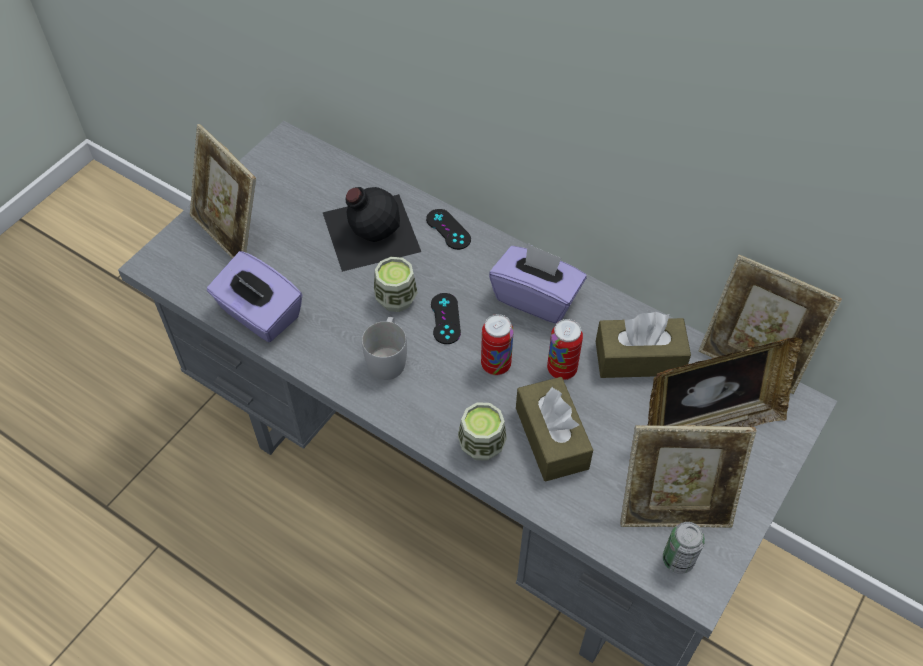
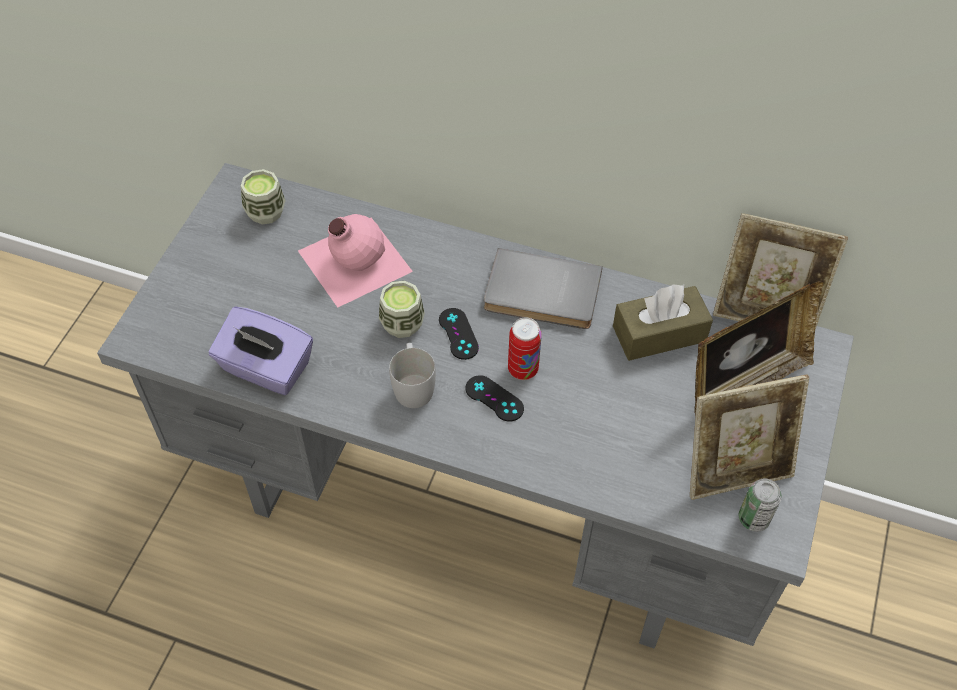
camera: 15 degrees left, 0 degrees up
(231, 232) = (207, 290): picture frame -> none
(369, 231) = (352, 260): black bottle -> pink bottle
(448, 229) = (433, 243): black game controller -> black game controller (494, 398)
(481, 444) = (533, 451): cup -> cup (265, 212)
(536, 298) = (542, 295): purple tissue box -> grey book
(551, 438) = (599, 429): brown tissue box -> none
(561, 369) = (588, 360): can -> none

